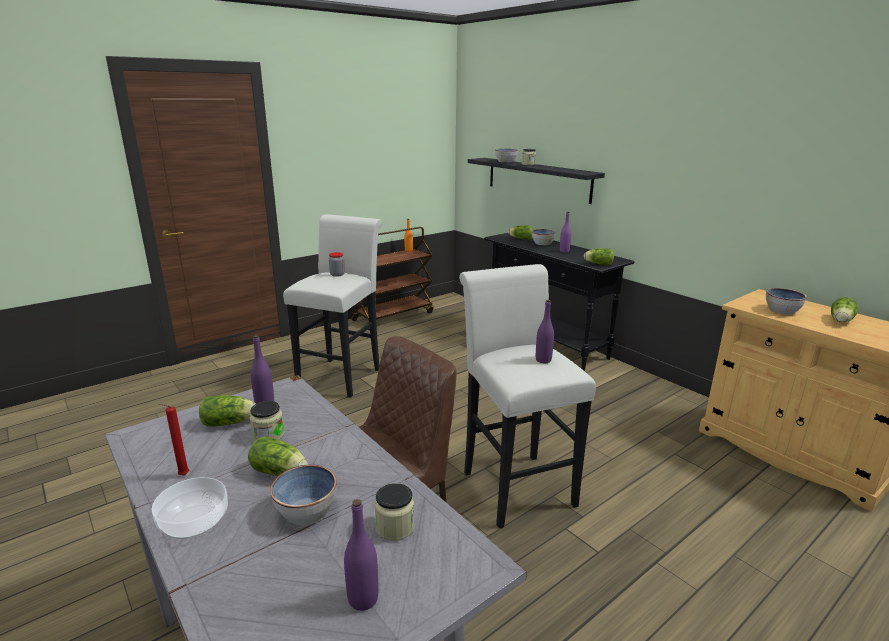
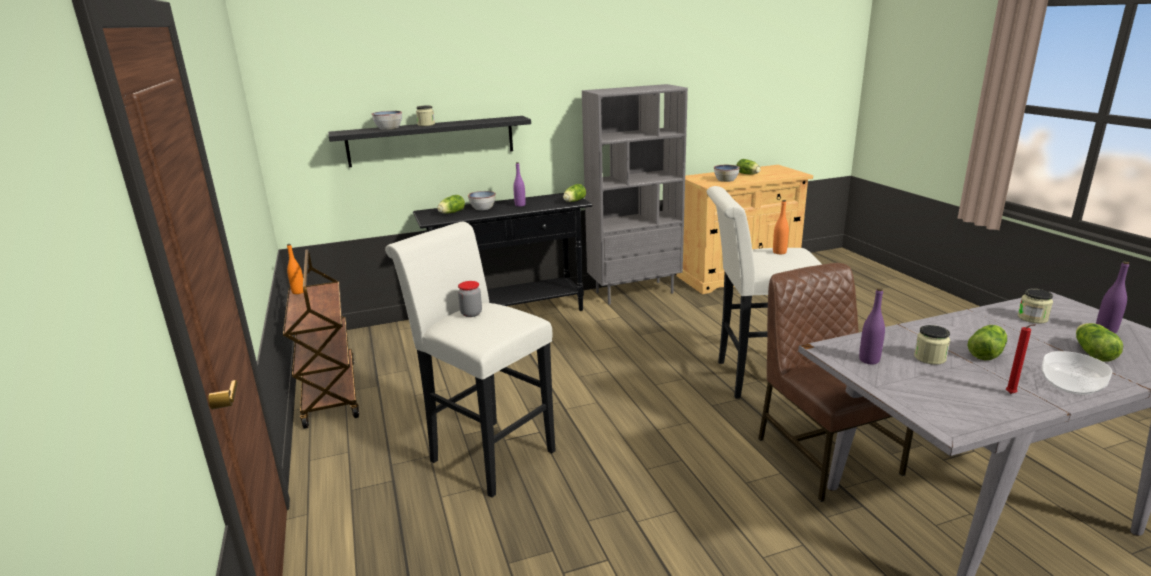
camera: 70 degrees left, 0 degrees up
(231, 422) = (910, 376): lettuce -> lettuce (1092, 352)
(307, 512) = (1032, 344): bowl -> none
(543, 360) = (779, 252): purple bottle -> orange bottle
(654, 390) = (634, 292): none -> grey bookcase

